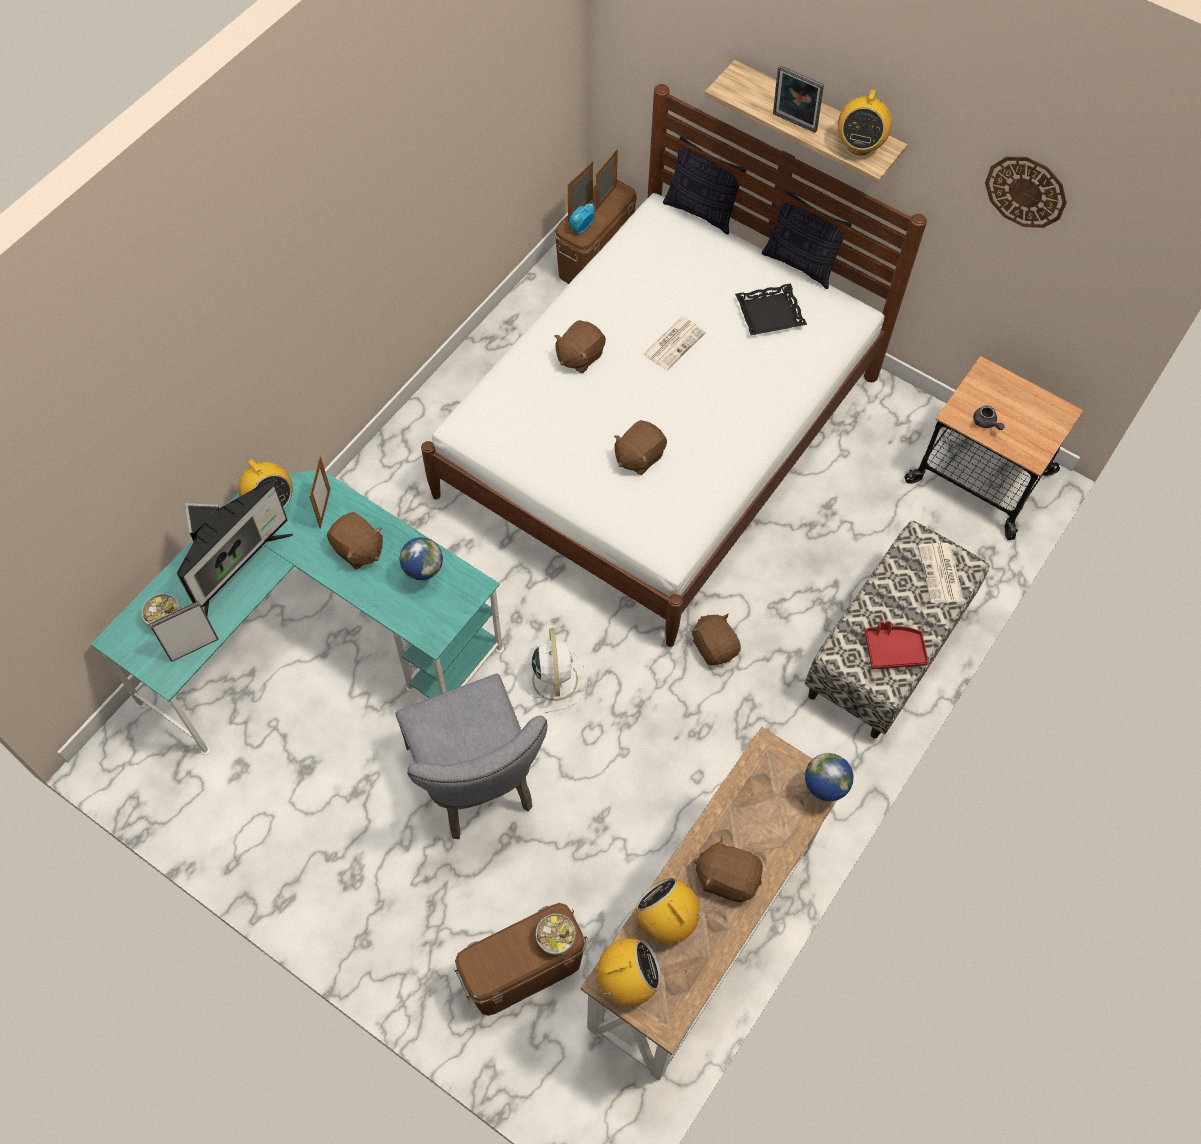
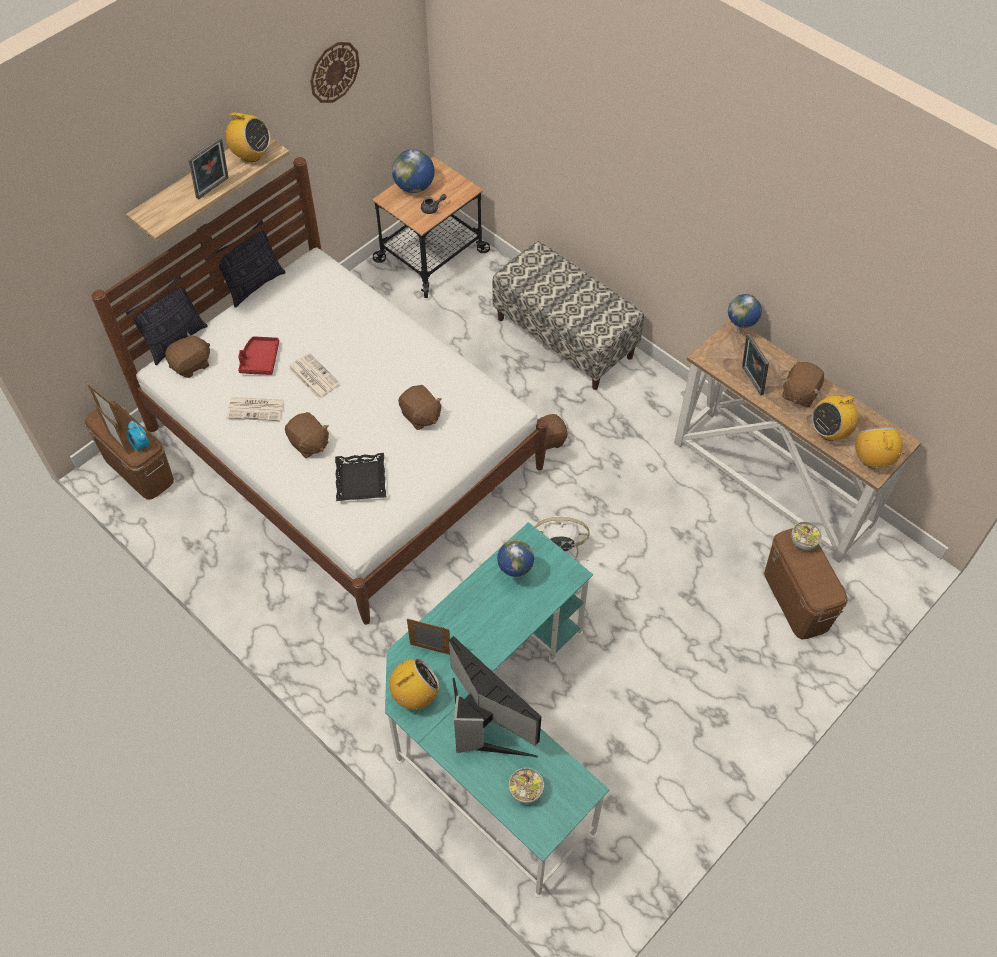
camera: 80 degrees left, 5 degrees down
(193, 646) = (557, 767): picture frame -> picture frame (750, 381)
(358, 550) = (478, 625): brown plush toy -> brown plush toy (191, 365)
(477, 783) = (643, 616): grey chair -> none
(770, 314) = (302, 310): black tray -> black tray (361, 480)
(893, 650) = (599, 305): red tray -> red tray (260, 360)
(941, 574) = (542, 267): newspaper -> newspaper (256, 409)
(1018, 397) = (414, 187): none -> globe

